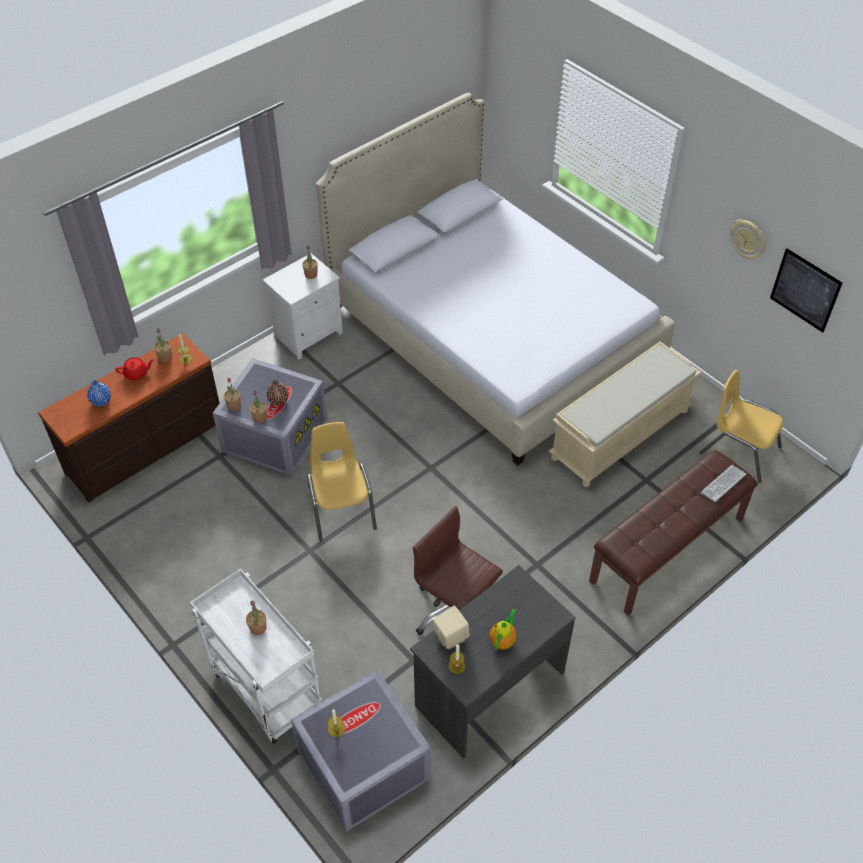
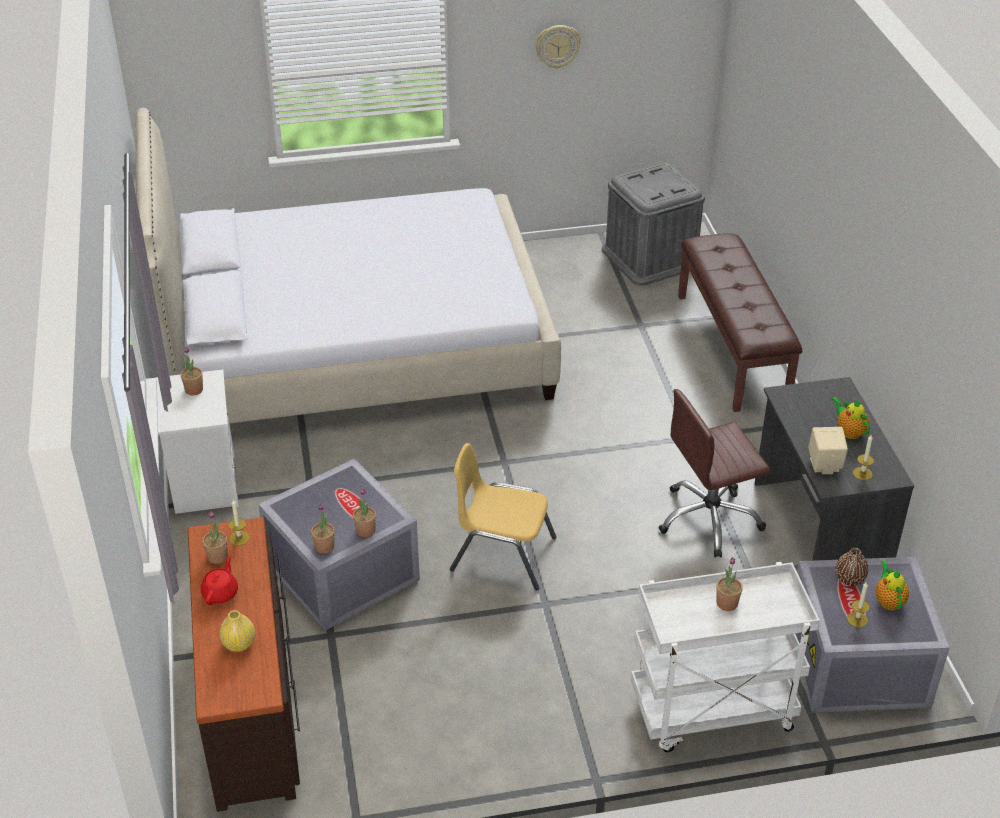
camera: 60 degrees left, 10 degrees down
(101, 401) = (239, 644): blue vase -> yellow vase
(278, 400) = (352, 505): brown vase -> brown vase (849, 579)
(368, 744) = (888, 600): none -> teapot
(620, 433) = (569, 316): beige bench -> none
(723, 484) = (729, 250): keyboard -> none
(739, 450) = (650, 257): yellow chair -> grey storage box
(805, 290) = (635, 55): picture -> none

